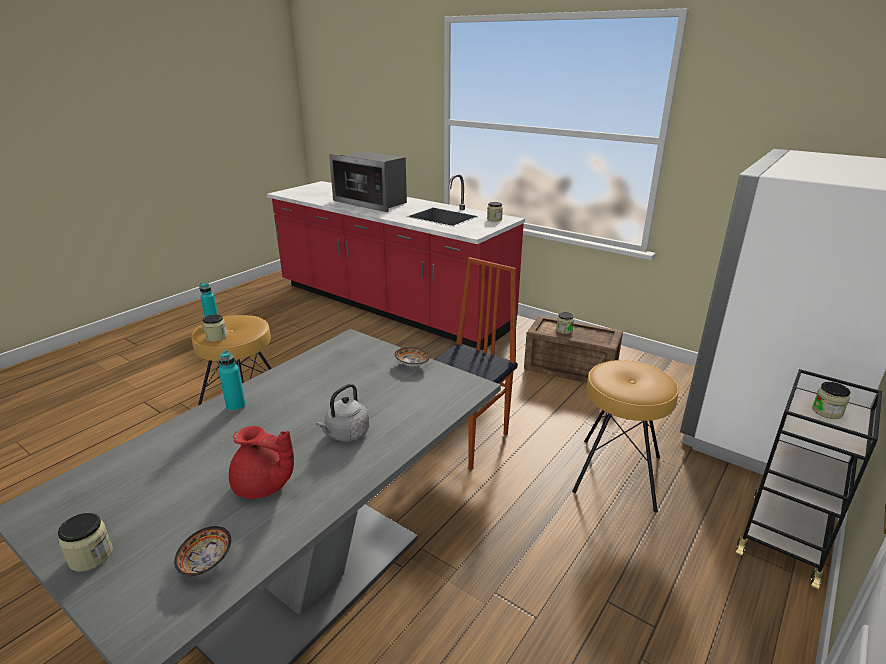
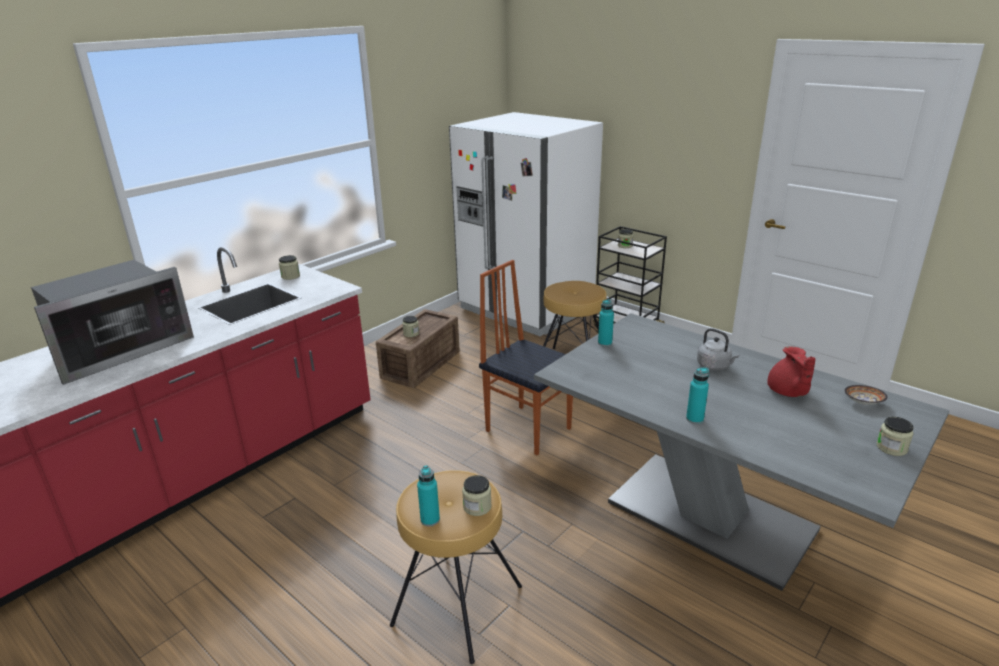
camera: 85 degrees left, 0 degrees up
(263, 486) = (788, 392): red teapot -> red teapot turned 150 degrees clockwise
(412, 364) = (605, 343): bowl -> turquoise bottle

